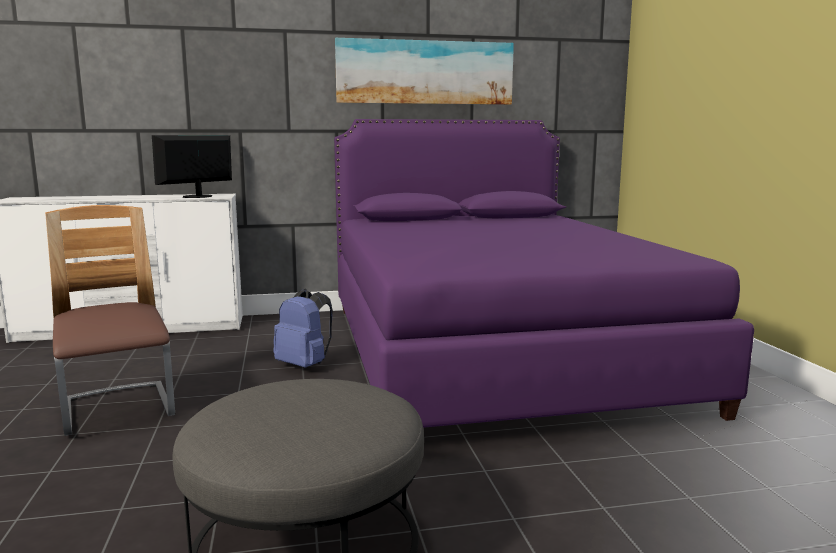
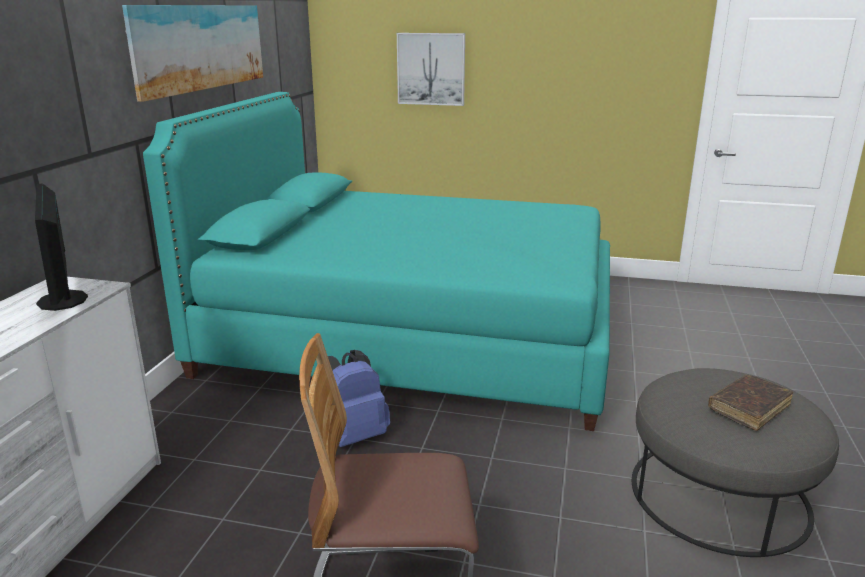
camera: 65 degrees left, 10 degrees up
(289, 415) = (749, 408): none -> brown book
(492, 353) = (414, 337): purple bed -> turquoise bed
(699, 99) = (431, 69): none -> picture

